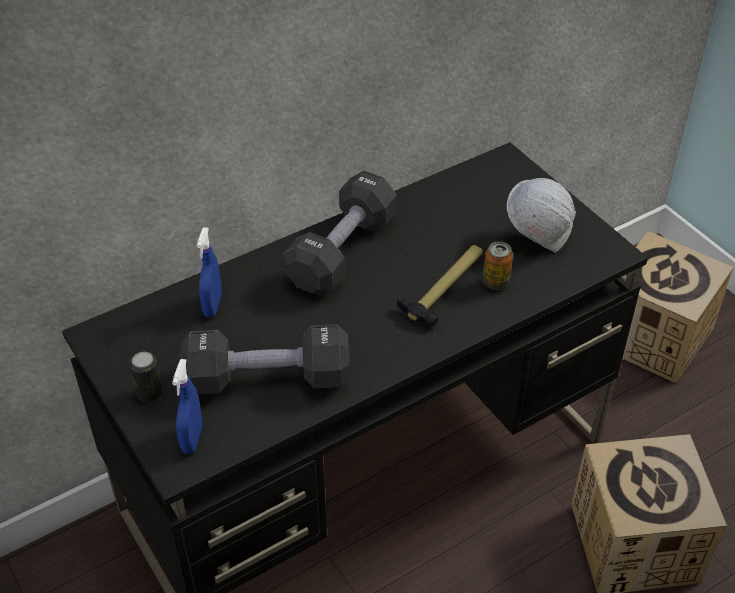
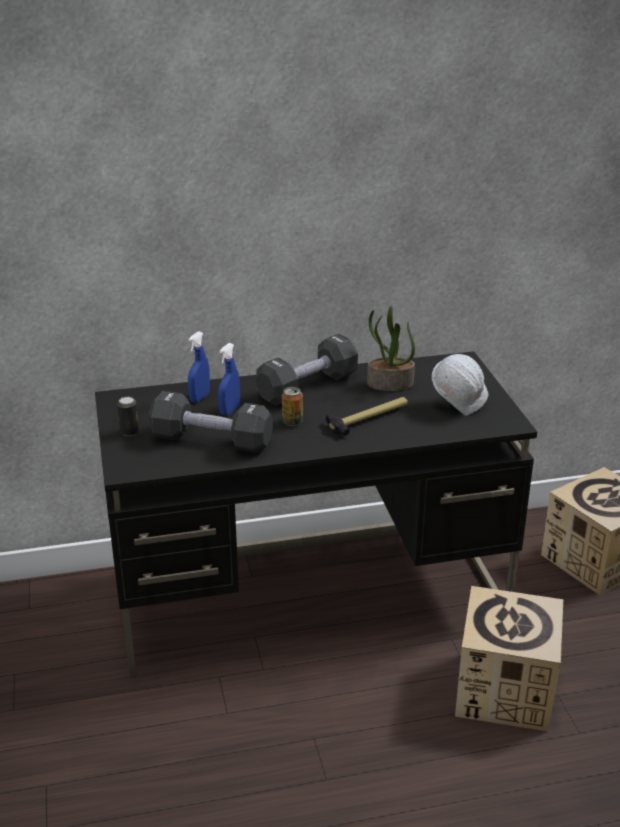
camera: 20 degrees right, 15 degrees down
(192, 439) = (141, 459): blue spray bottle -> blue spray bottle (230, 410)
(440, 222) = (389, 384): none -> potted plant
(495, 283) = (408, 423): can -> can (292, 422)

